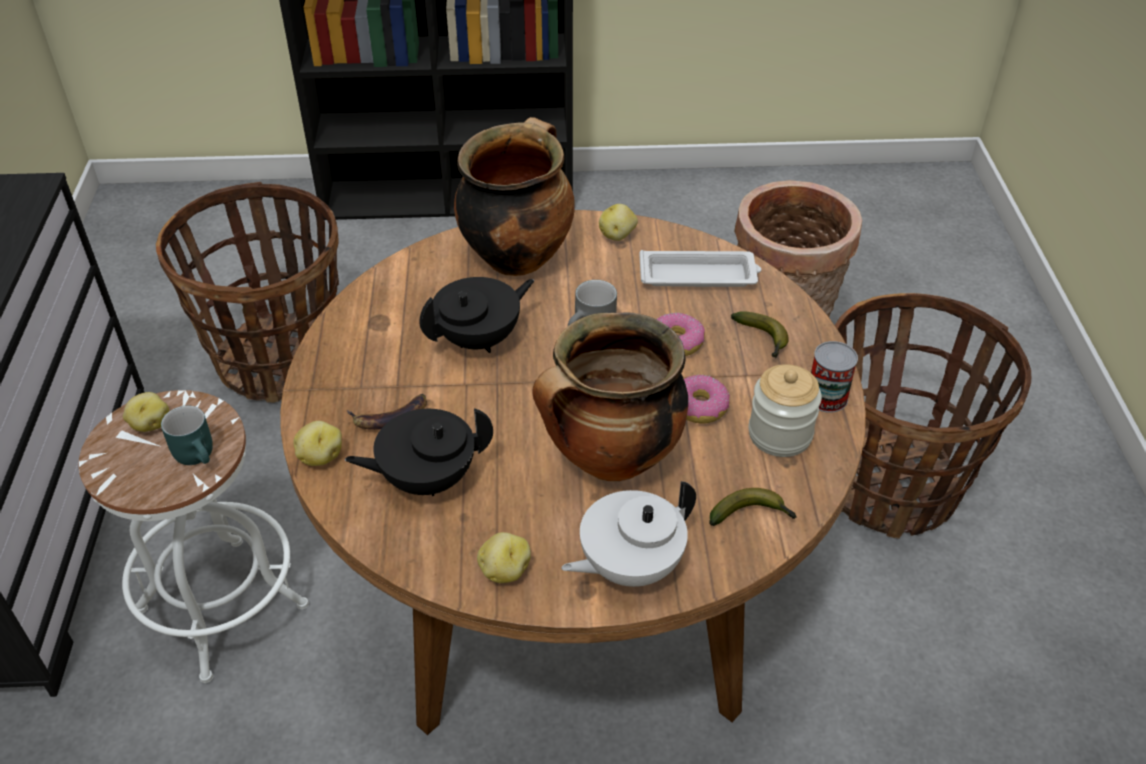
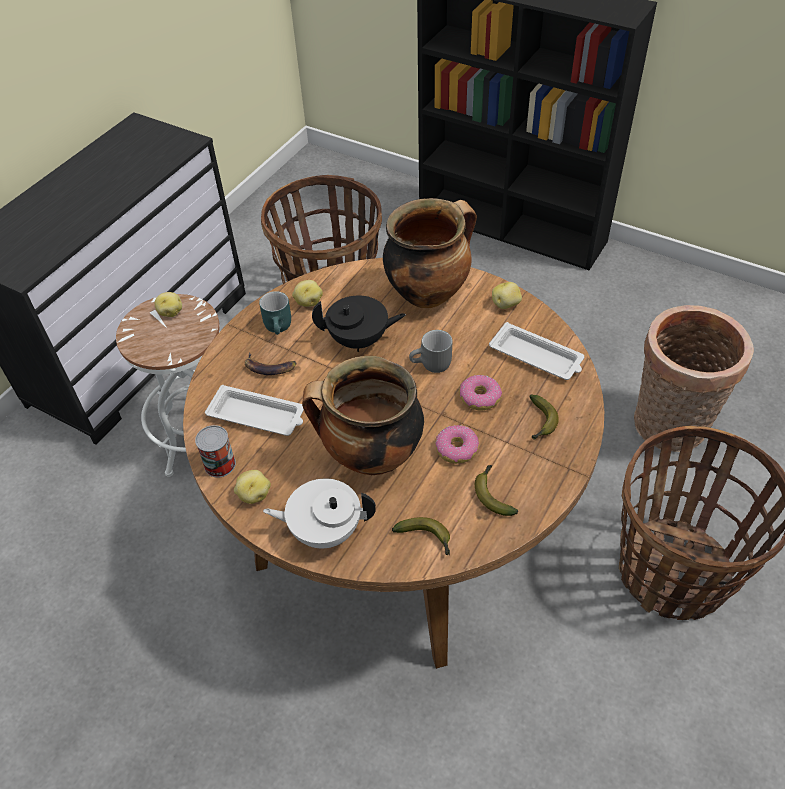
camera: 35 degrees right, 5 degrees up
(199, 454) = (181, 342): turquoise mug -> turquoise mug (280, 327)
(320, 456) = (214, 374): potato -> potato (308, 302)
(426, 478) = (258, 416): black teapot -> white tray
(780, 434) = (493, 494): jar -> banana
(826, 397) = (548, 484): can -> can (220, 464)

